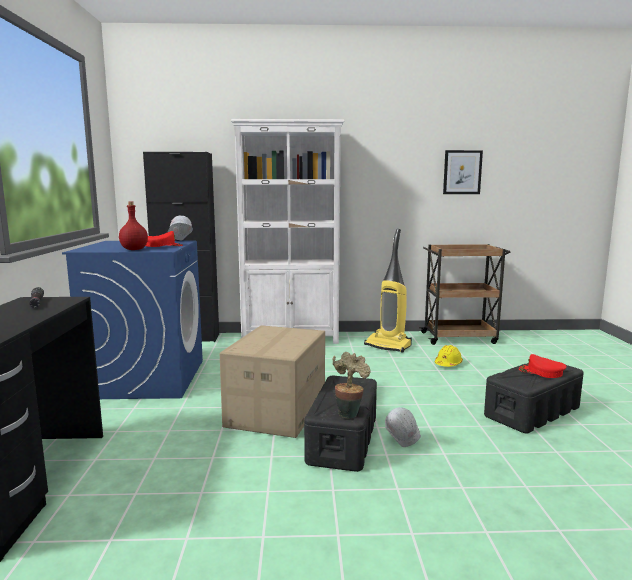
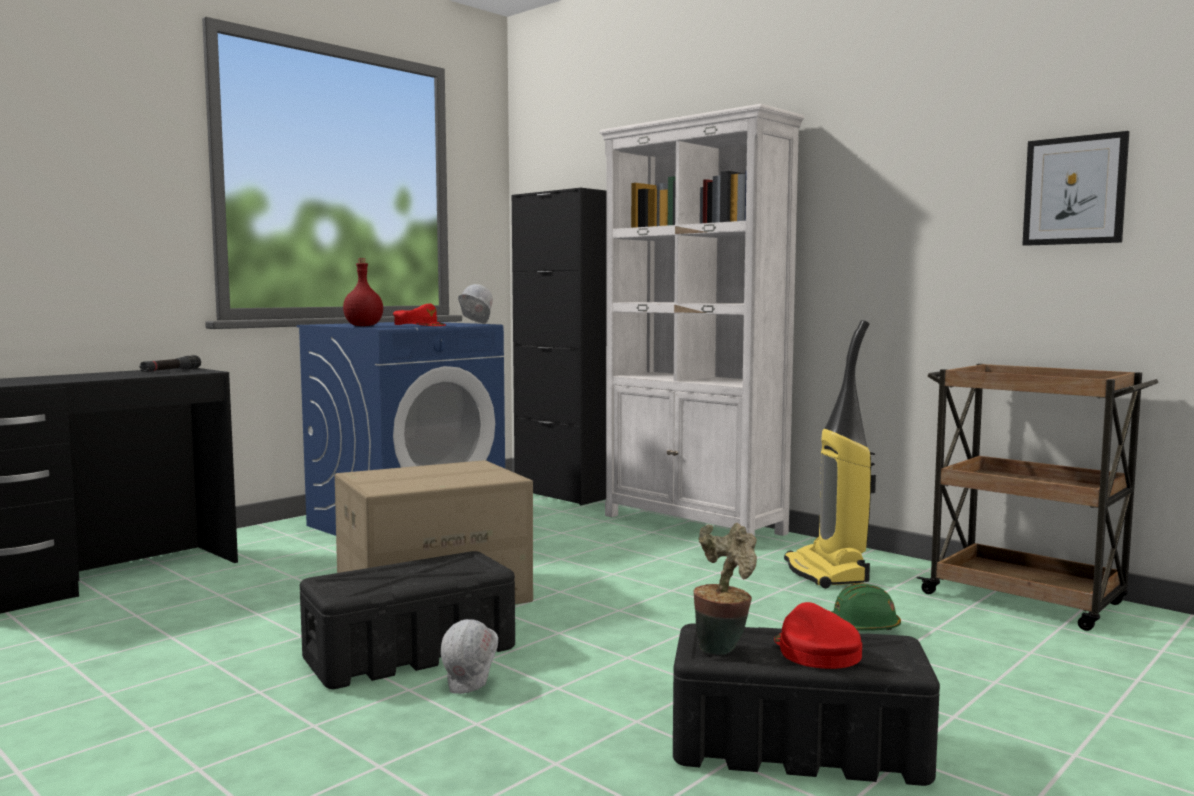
camera: 45 degrees right, 5 degrees down
(349, 413) = (352, 590): potted plant -> potted plant (723, 647)
(448, 364) = (861, 628): yellow hard hat -> green hard hat

